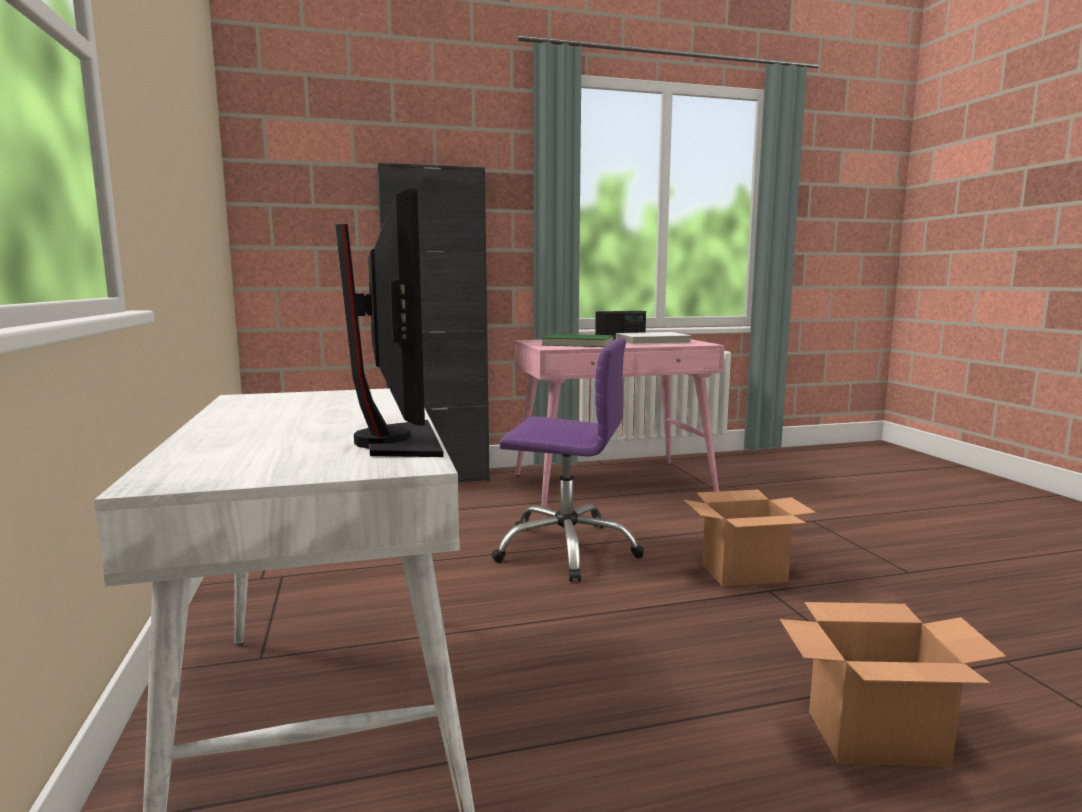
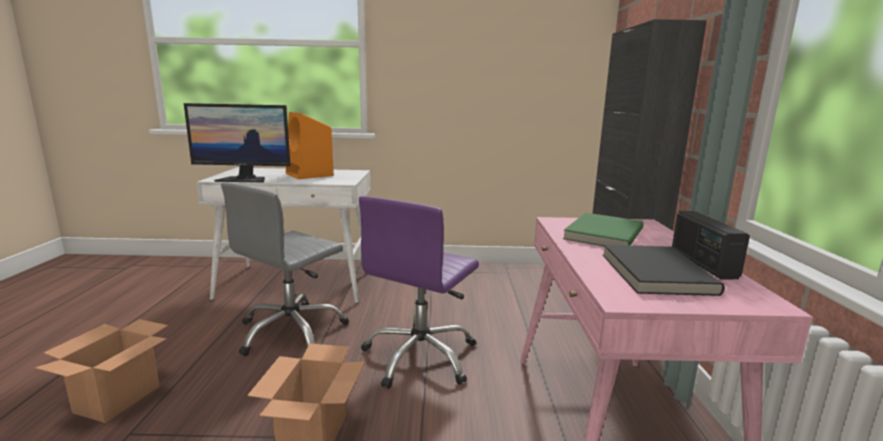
camera: 105 degrees right, 5 degrees up
(301, 413) = (310, 175): none -> orange speaker
(566, 651) = (292, 331): none -> grey office chair
(653, 341) = (653, 273): white book -> black book

